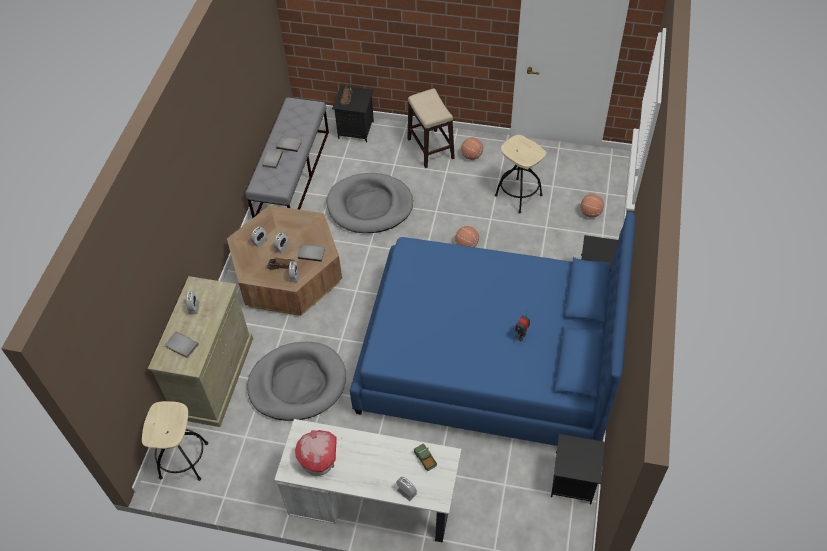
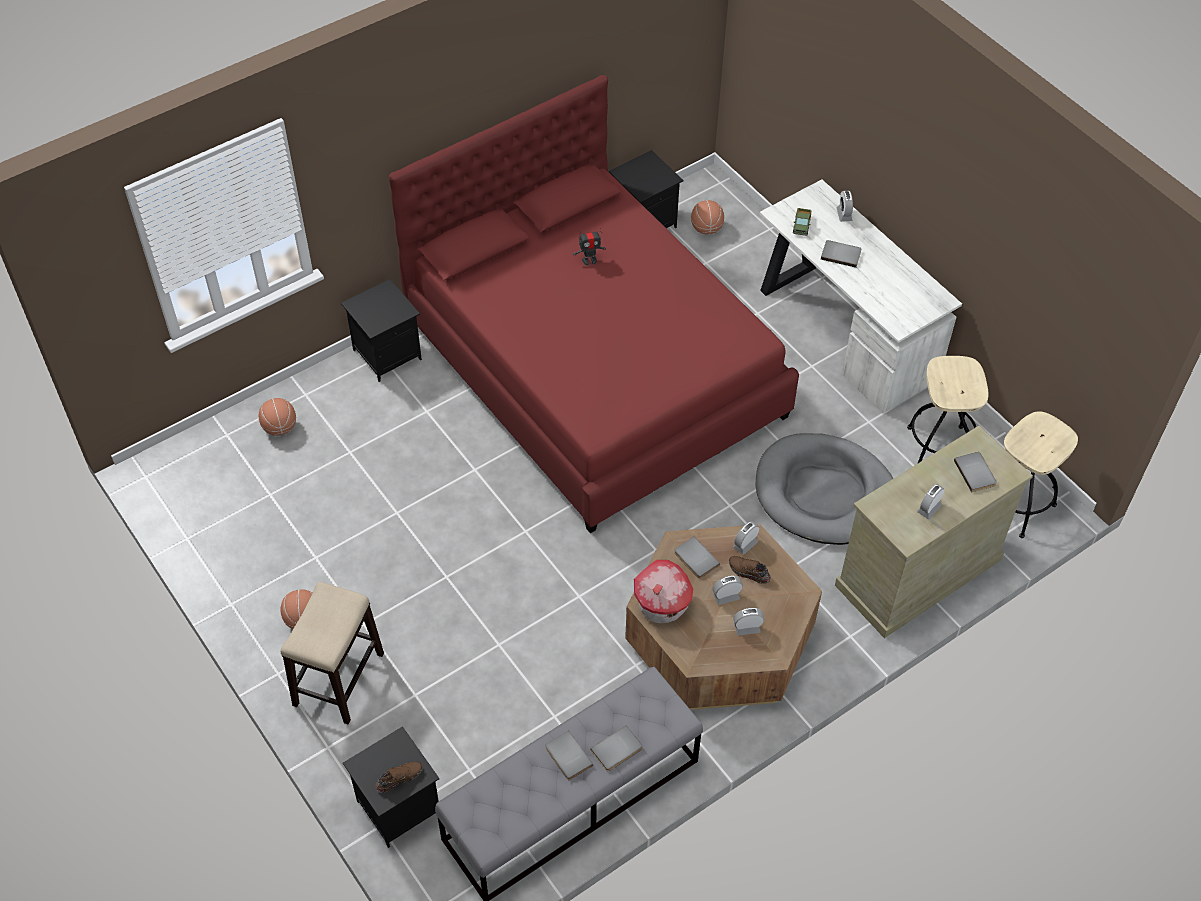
camera: 140 degrees left, 0 degrees up
(319, 460) = (903, 290): toy house -> toy house (662, 604)
(370, 206) = (518, 654): grey dog bed -> none
(380, 456) = (841, 254): none -> grey book
(467, 245) = (465, 503): basketball -> basketball (706, 228)
(488, 359) = (595, 368): blue bed -> red bed
(518, 195) = (324, 516): beige stool -> beige stool (939, 448)

